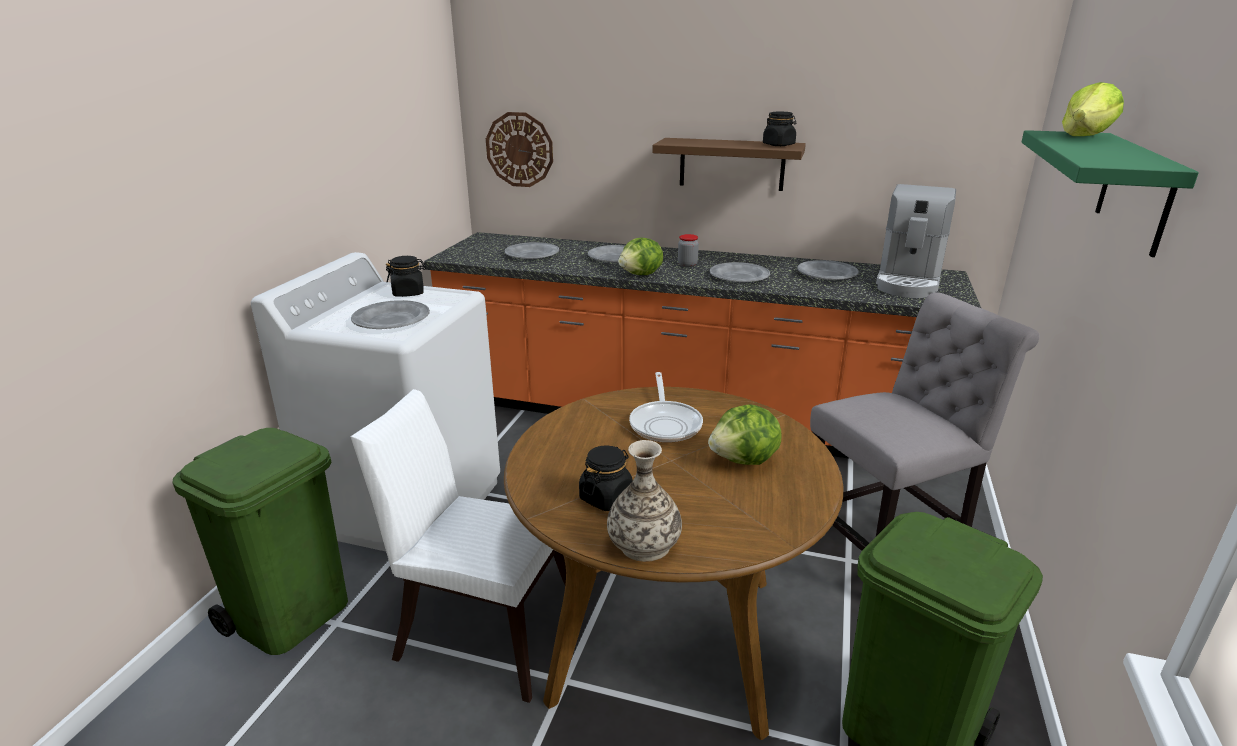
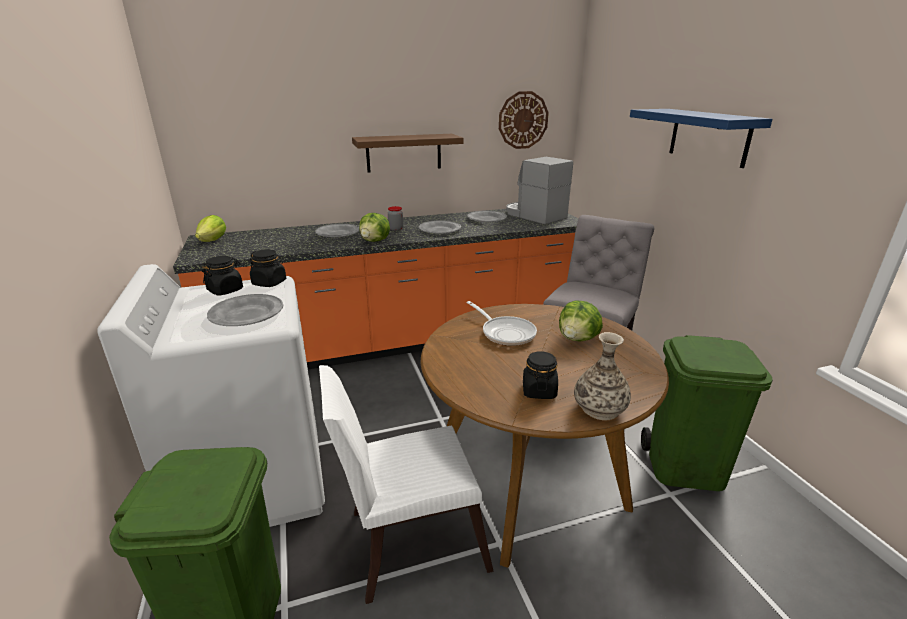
camera: 35 degrees left, 0 degrees up
(519, 149) = (223, 157): wall clock -> wall clock (523, 120)
(532, 254) = (268, 243): grey plate -> none
(779, 145) = (441, 135): black jar -> black jar (269, 283)
(908, 282) = (534, 215): coffee machine -> coffee machine turned 150 degrees clockwise
(1085, 136) = (668, 110): lettuce -> lettuce (213, 240)
(1135, 191) = (709, 136): green shelf -> blue shelf

